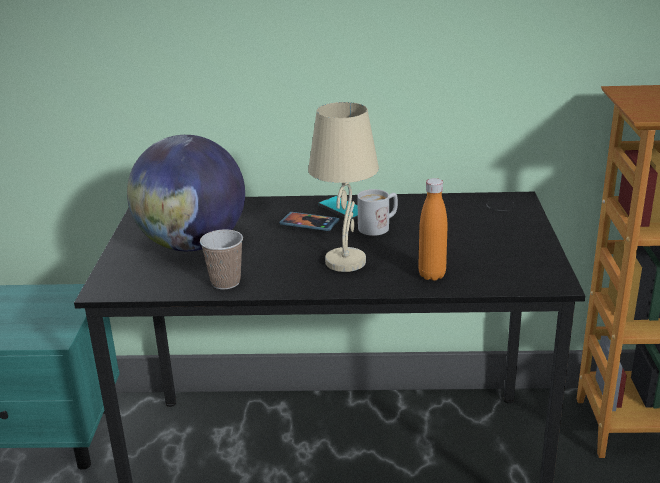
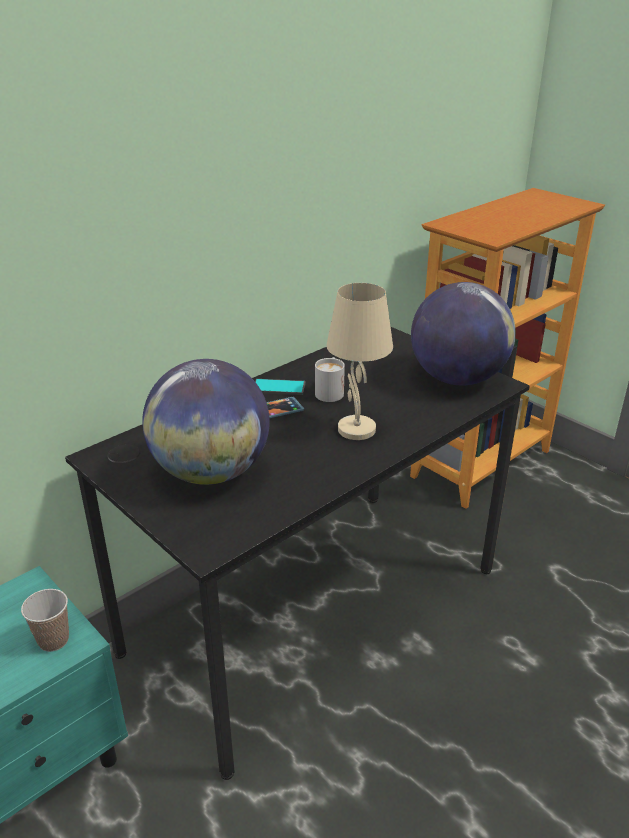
camera: 45 degrees left, 5 degrees up
(225, 282) = (300, 490): cup -> cup (53, 640)
(432, 275) = (428, 412): orange bottle -> none
(515, 260) = (457, 378): none -> globe

